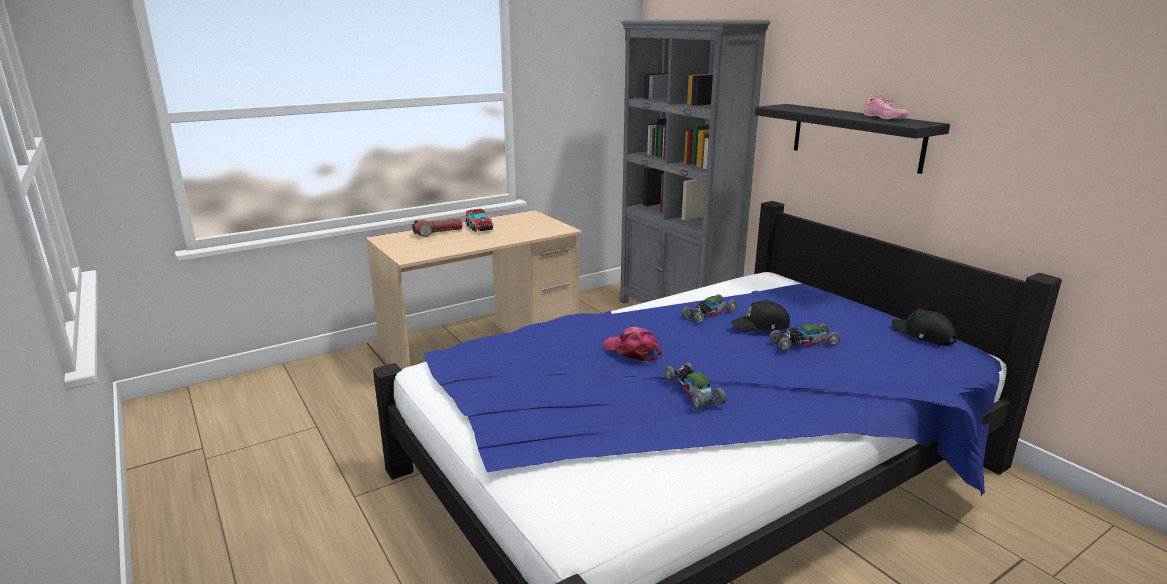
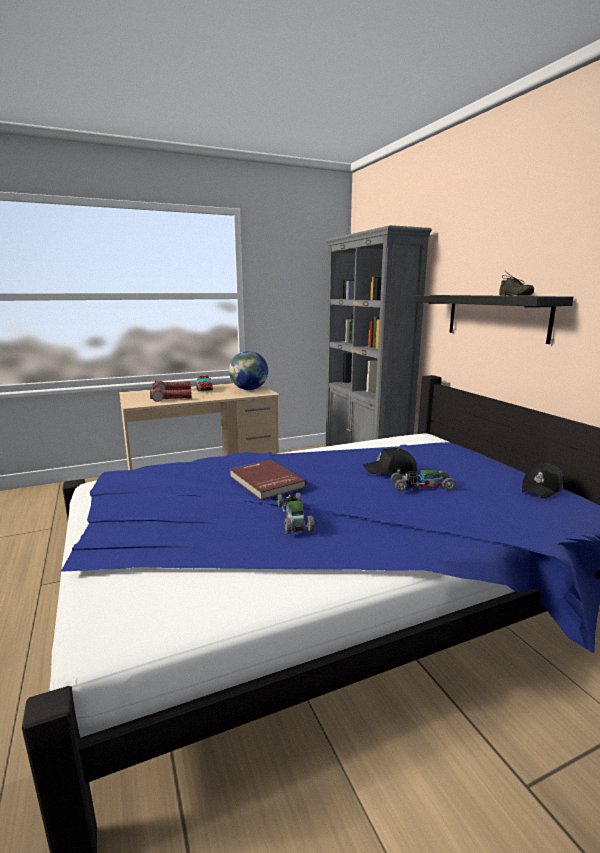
camera: 10 degrees right, 5 degrees down
(450, 247) = (171, 400): none -> flashlight
(537, 225) = (249, 389): none -> globe
(632, 351) = (265, 482): pink cap -> red book
(708, 314) = (352, 459): toy car -> none
(882, 118) = (514, 295): pink shoe -> grey shoe
(923, 335) = (542, 488): black cap -> black cap turned 105 degrees counterclockwise

